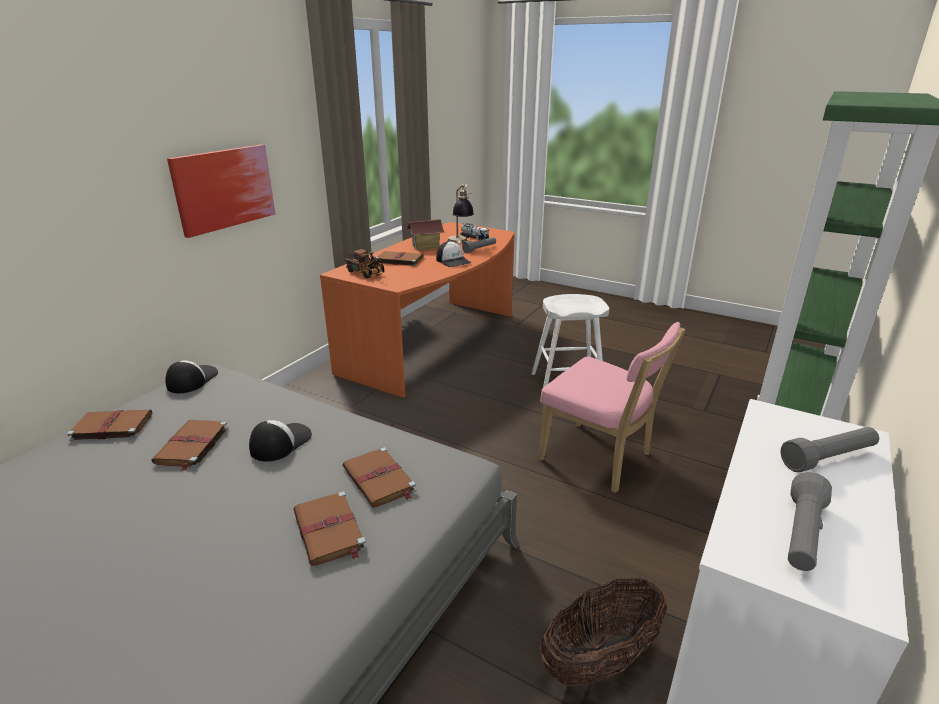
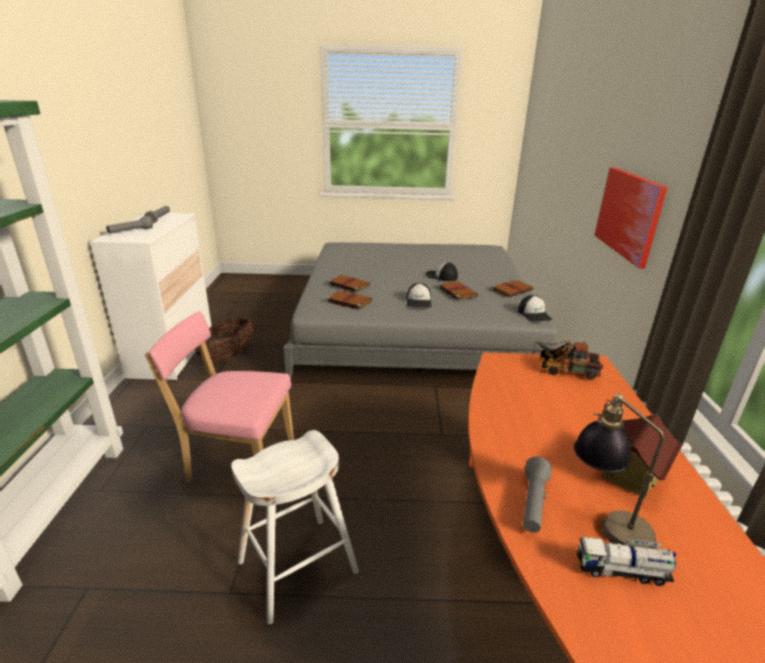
camera: 150 degrees right, 0 degrees up
(398, 260) = (588, 412): brown book -> none
(453, 261) = (516, 437): cap -> cap (441, 276)

